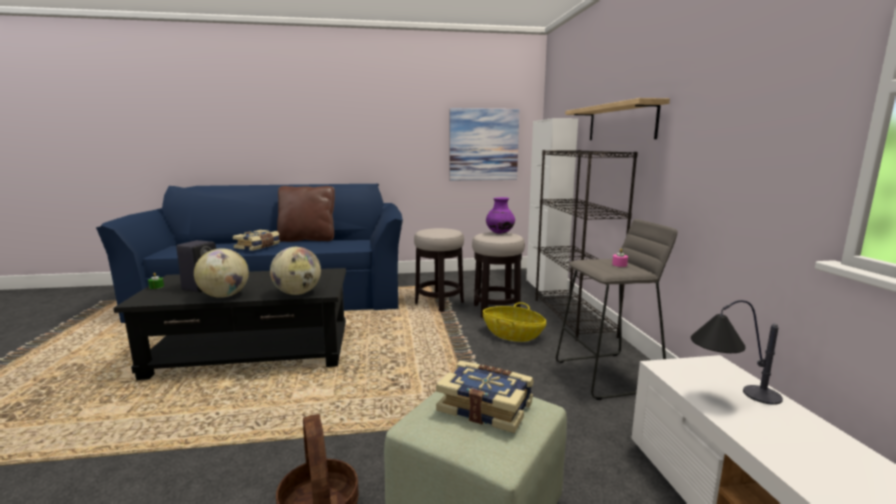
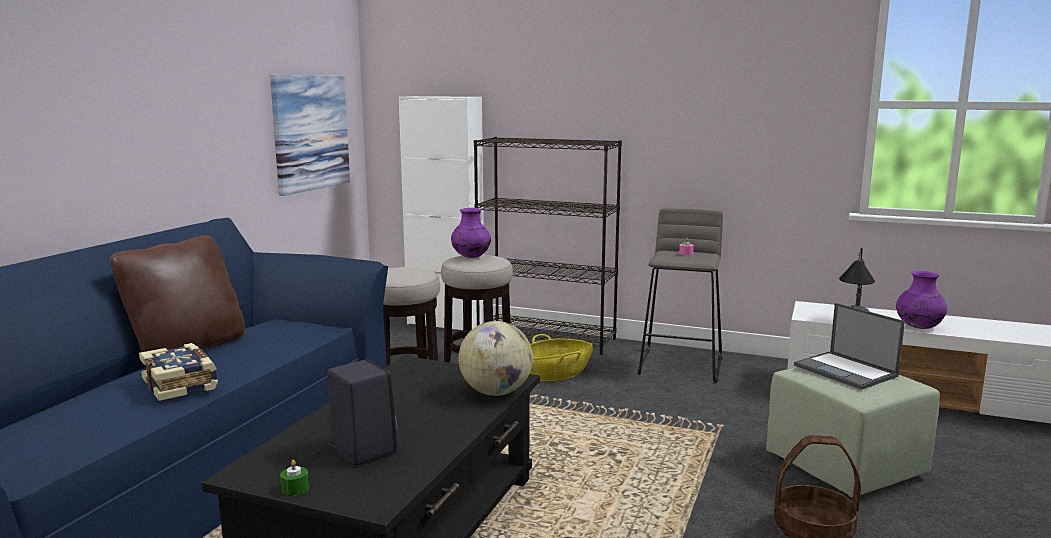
camera: 60 degrees left, 0 degrees up
(225, 296) = (443, 436): globe -> none
(486, 406) = (846, 371): book -> laptop
(620, 122) = (579, 108): shelf -> none
(777, 451) = (918, 327): none -> purple vase

